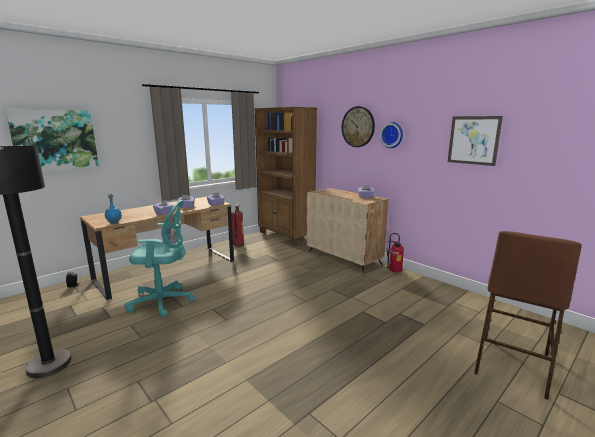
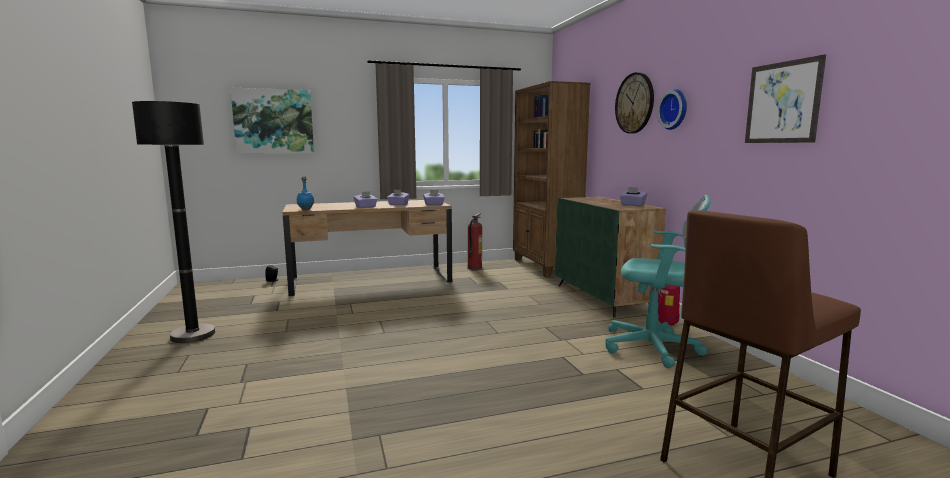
camera: 25 degrees right, 5 degrees down
(164, 301) = (338, 306): turquoise office chair -> turquoise office chair (655, 348)
(344, 257) = (603, 298): beige cabinet -> green cabinet

